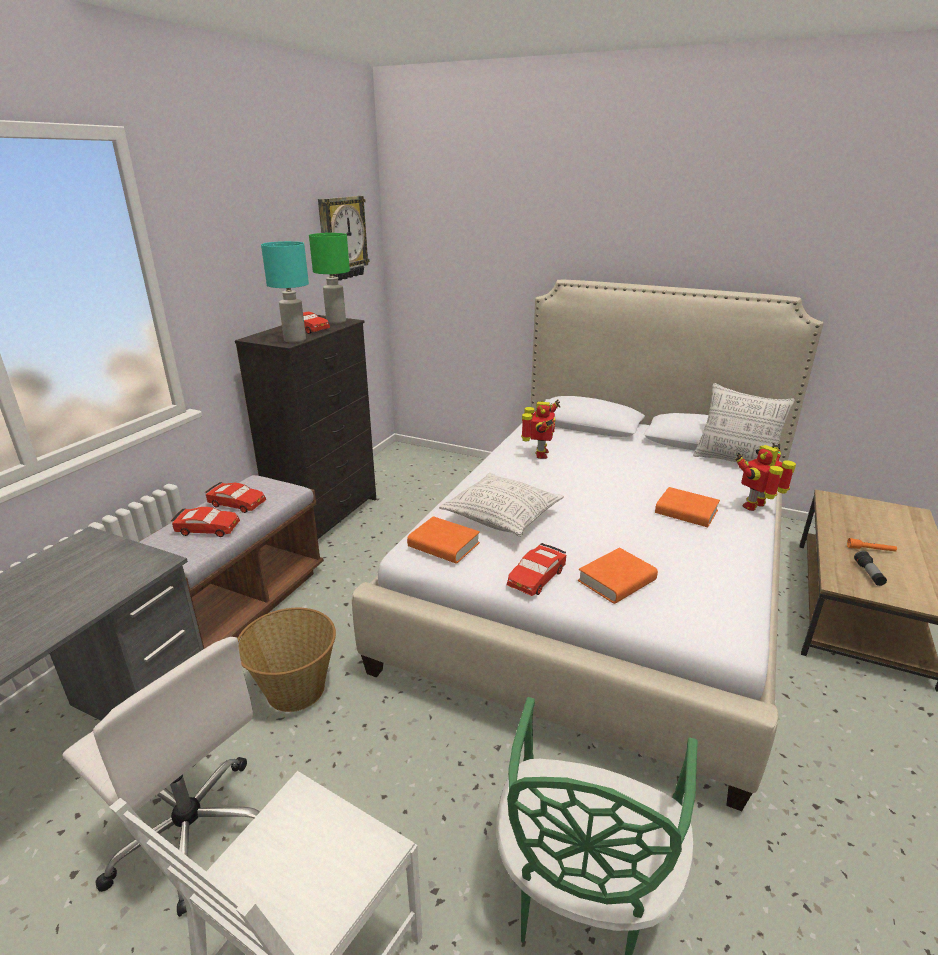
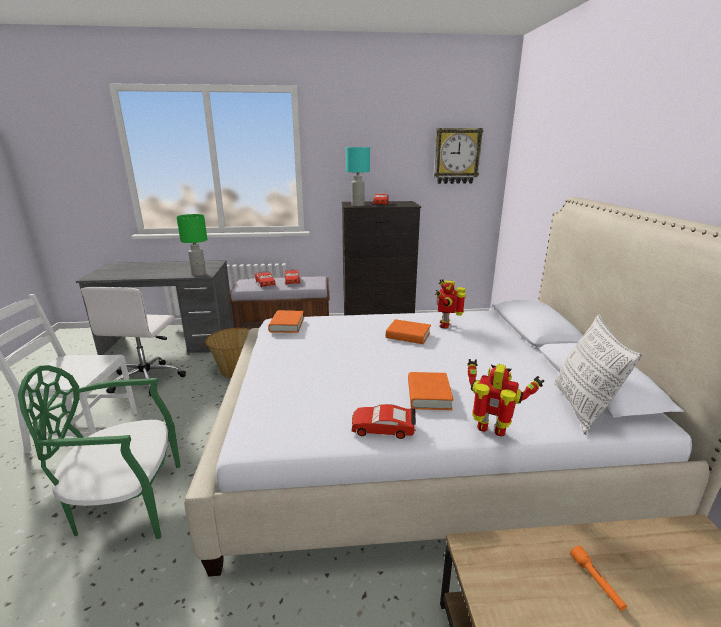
camera: 60 degrees right, 5 degrees down
(335, 321) = (405, 204): green table lamp -> green table lamp (199, 274)
(502, 516) = (337, 332): pillow -> none
(536, 577) = (275, 356): red toy car -> red toy car (383, 428)
(540, 454) = (446, 324): toy robot -> toy robot turned 120 degrees clockwise
(616, 581) = (291, 382): orange book -> orange book (408, 335)
(868, 574) = (525, 580): flashlight -> none

